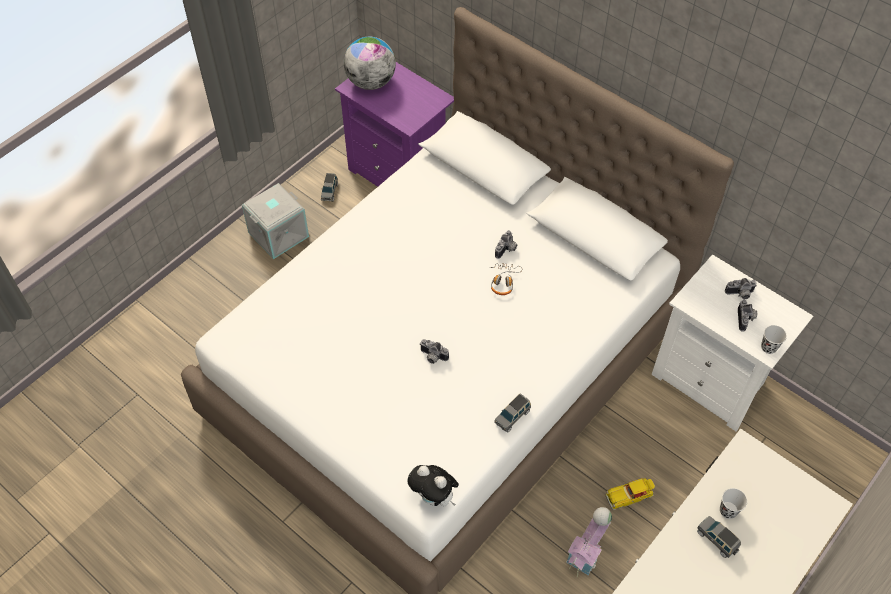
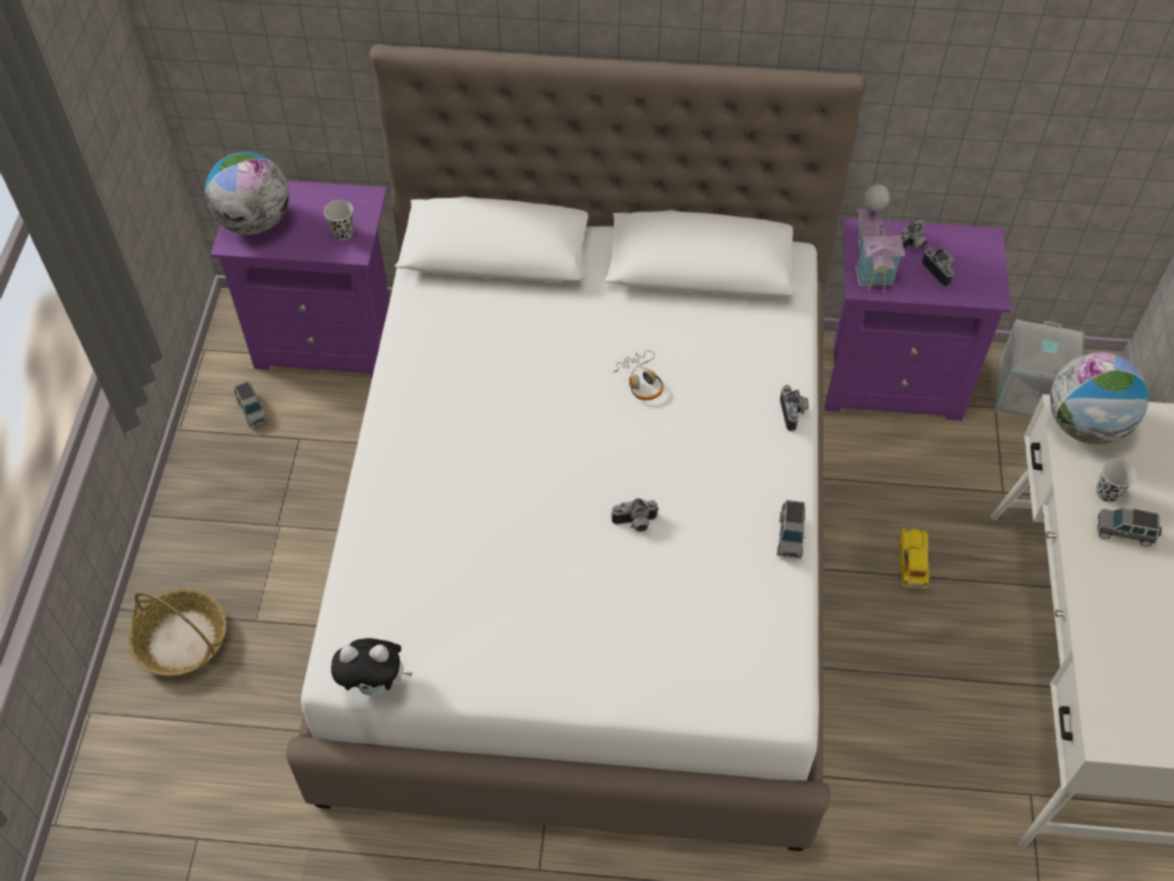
camera: 35 degrees left, 0 degrees up
(204, 291) = (181, 640): none -> basket
(278, 234) = (225, 504): grey storage box -> grey storage box (1028, 391)
(434, 497) = (784, 692): plush toy -> plush toy (376, 685)
(507, 250) = (612, 340): camera -> camera (794, 413)
(587, 552) = (920, 658): toy house -> toy house (872, 264)
(629, 495) = (912, 563): toy car -> toy car turned 150 degrees clockwise
(712, 380) = (892, 378): white nightstand -> purple nightstand
(751, 463) = (1085, 425): none -> globe
(768, 347) = (989, 289): black cup -> black cup (343, 232)

